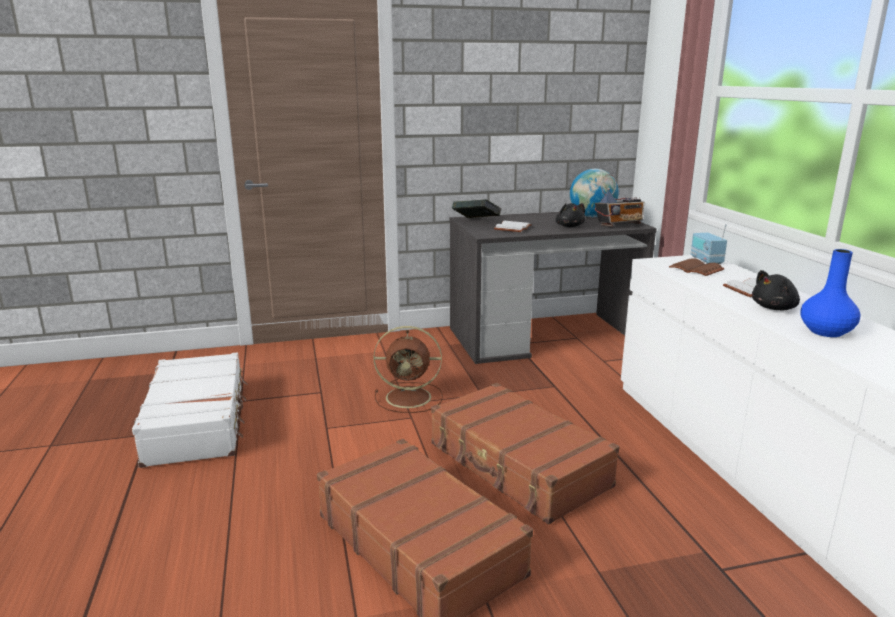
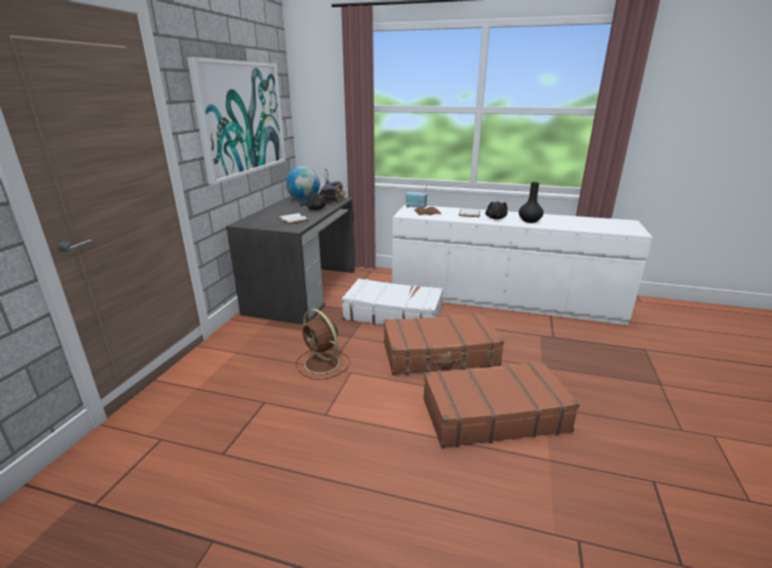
camera: 60 degrees left, 5 degrees up
(198, 421) = (230, 493): white suitcase -> white suitcase (393, 314)
(410, 397) = (323, 364): brown fan -> brown fan turned 105 degrees clockwise
(476, 222) = (257, 223): book -> none
(519, 97) = (242, 118): none -> picture
(826, 332) = (530, 221): blue vase -> black vase

